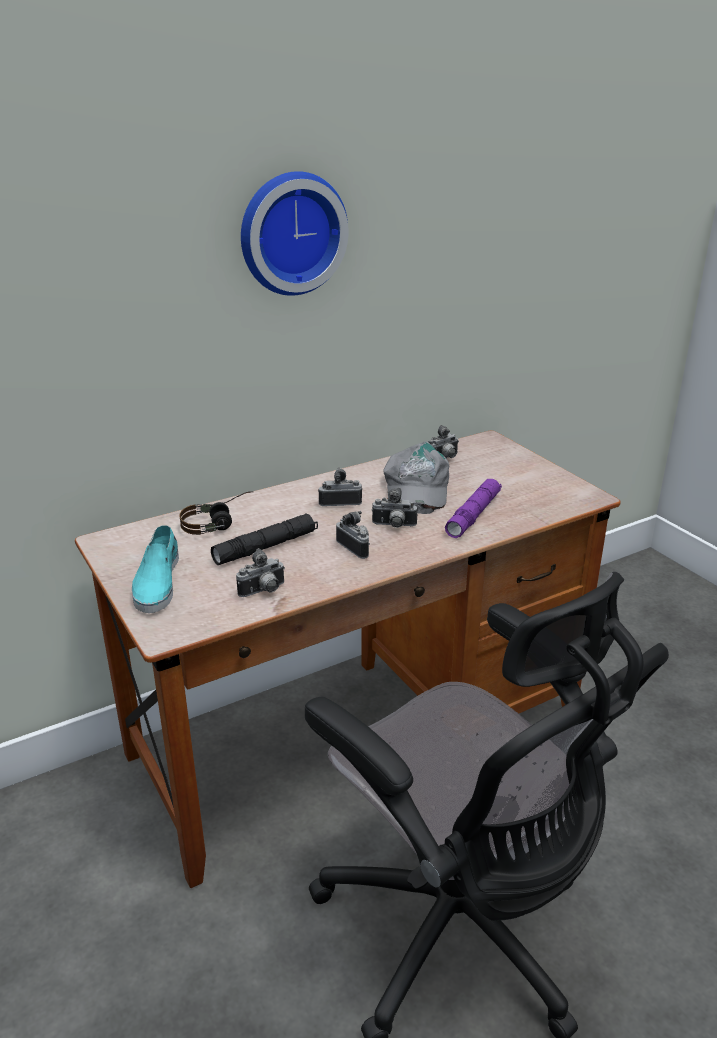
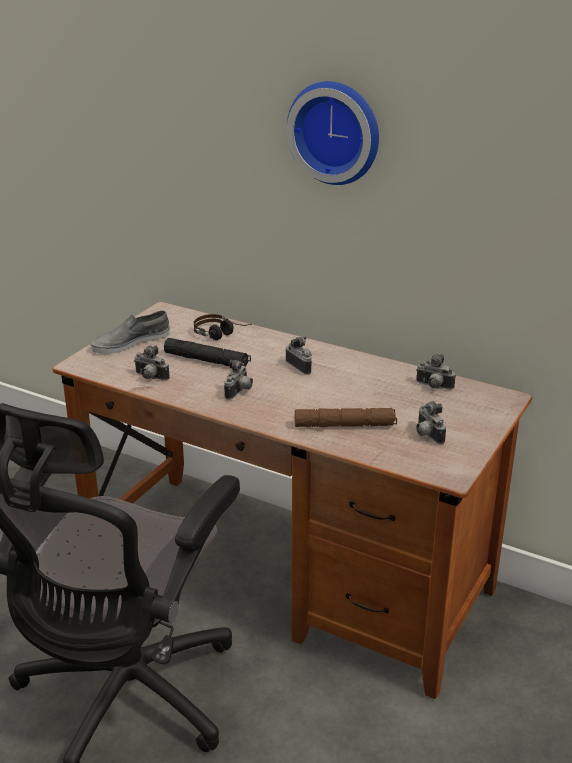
camera: 60 degrees right, 0 degrees up
(157, 582) = (130, 342): turquoise shoe -> grey shoe
(394, 526) = (288, 397): camera -> camera (427, 435)
(415, 488) = (362, 389): grey cap -> none
(473, 515) = (345, 425): purple flashlight -> brown flashlight

